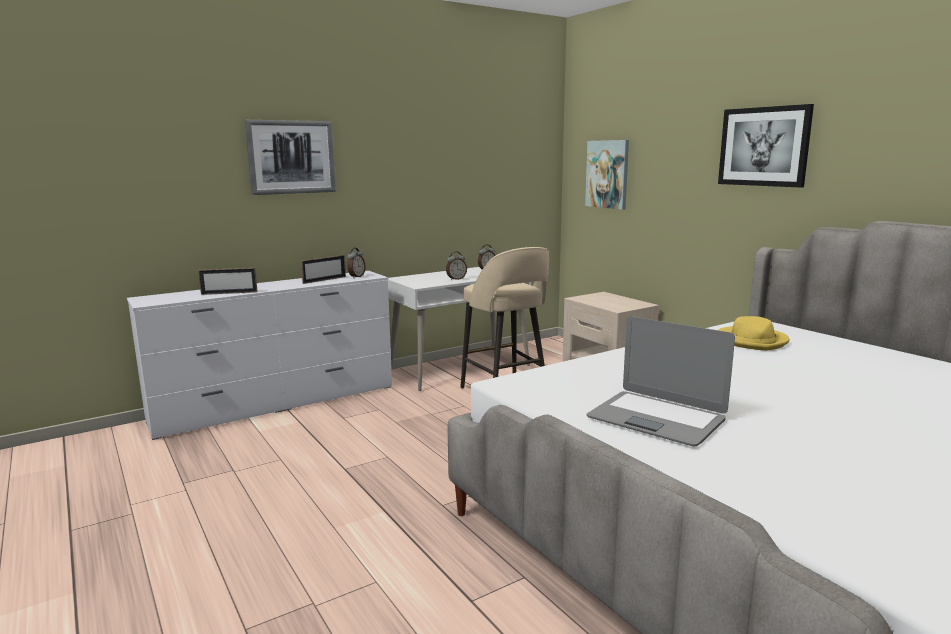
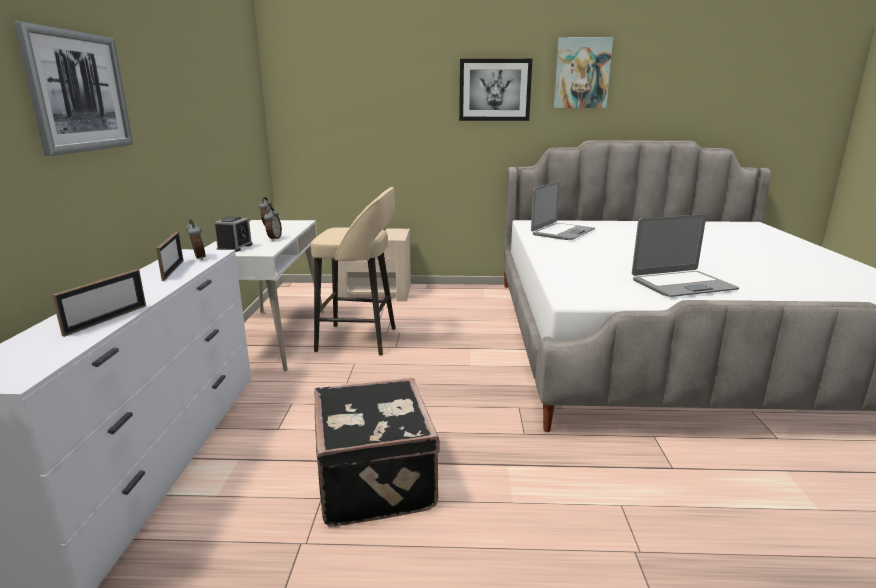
camera: 55 degrees left, 5 degrees up
(316, 469) = (377, 480): none -> black suitcase
(417, 279) = (235, 247): none -> alarm clock
(607, 174) = (332, 115): picture -> picture (582, 73)
(752, 341) = (562, 232): yellow hat -> laptop

